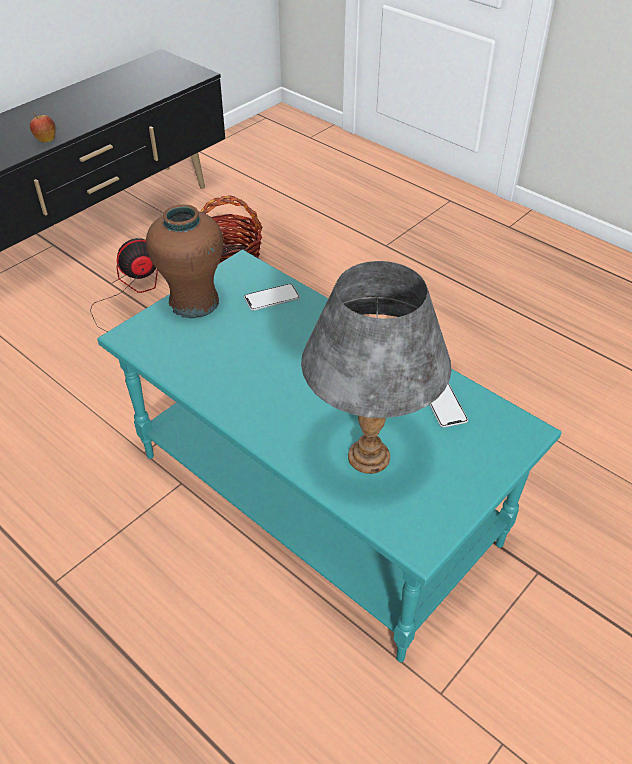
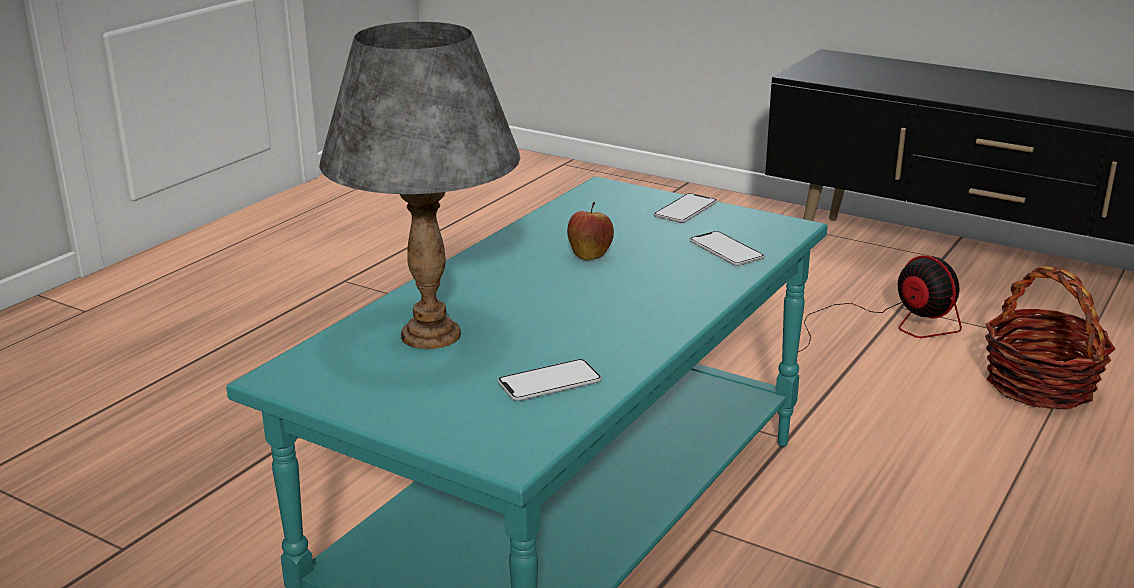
camera: 80 degrees right, 20 degrees down
(45, 139) = (959, 96): apple -> apple (590, 255)
(194, 303) = (685, 210): brown vase -> phone

